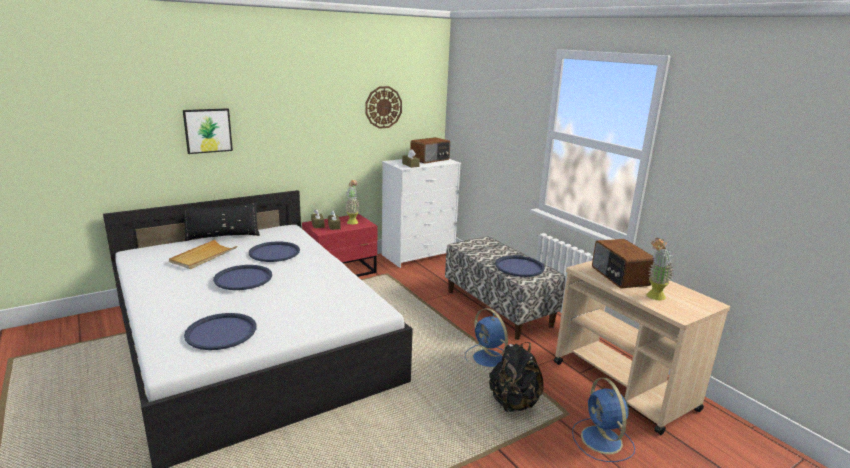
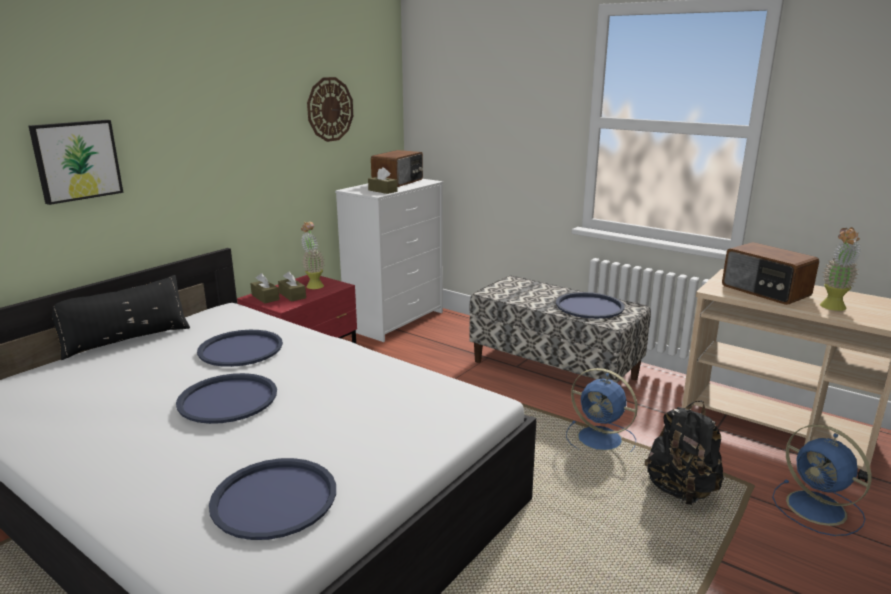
camera: 20 degrees left, 0 degrees up
(203, 256) = (123, 378): beige tray -> none

